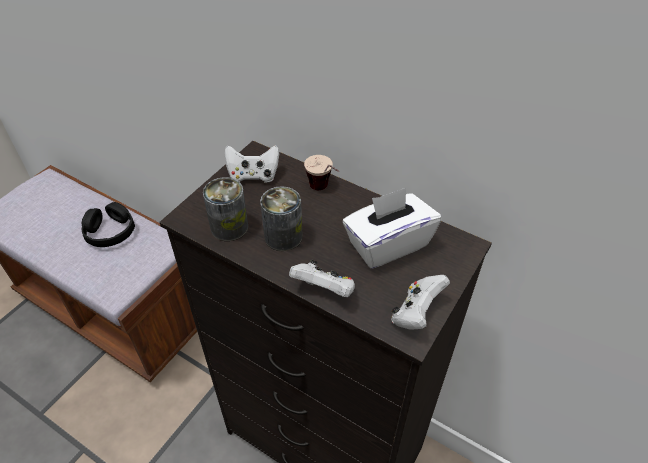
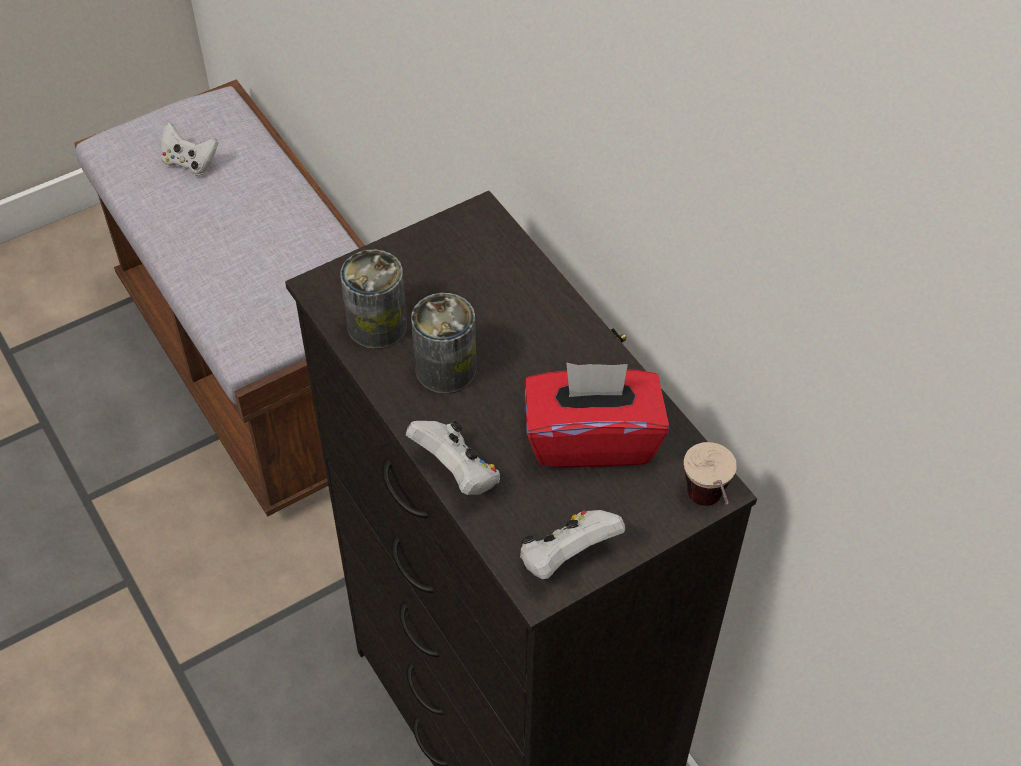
camera: 25 degrees right, 5 degrees up
(110, 231) = (280, 238): black headphones -> none
(253, 175) = (456, 253): white game controller -> white game controller (190, 163)
(324, 191) = (548, 318): cup -> cup (708, 510)
(387, 244) = (592, 439): white tissue box -> red tissue box

